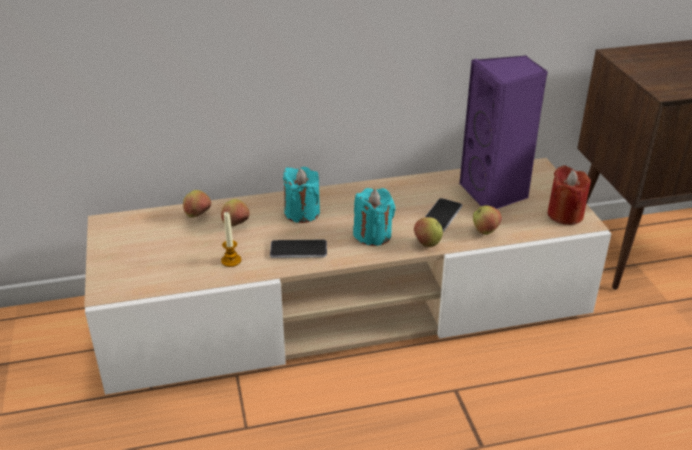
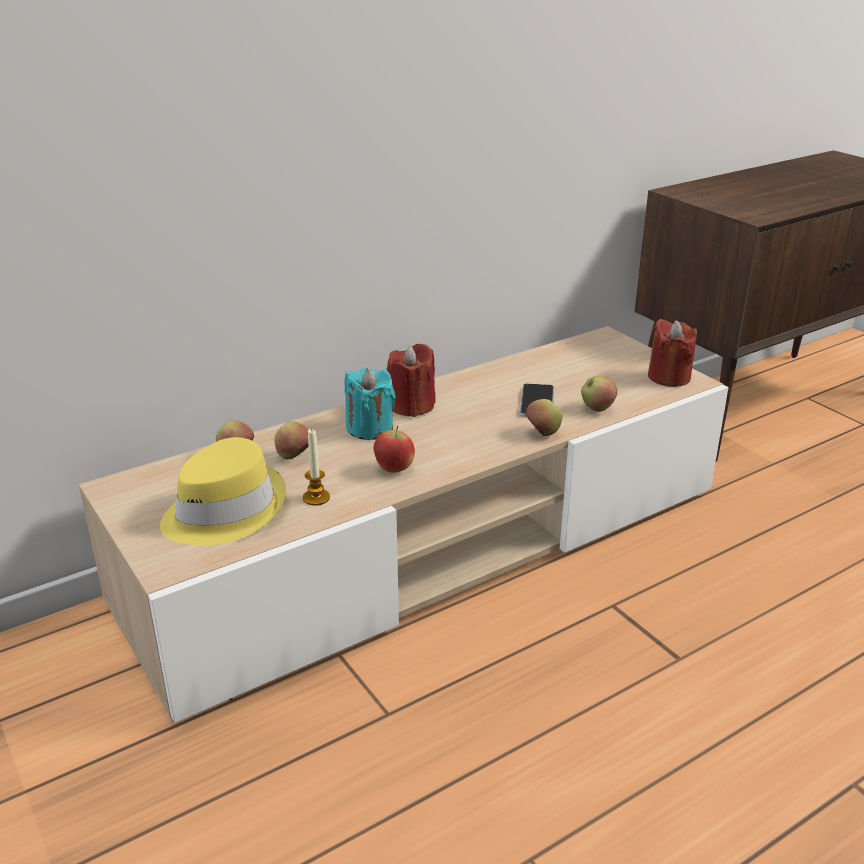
camera: 20 degrees left, 5 degrees down
(165, 257) = (224, 511): none -> yellow hat
(298, 250) = (394, 469): phone -> apple
(344, 200) = (411, 406): none -> red candle
(373, 235) = (473, 436): turquoise candle -> none
(495, 194) = (580, 370): purple speaker -> none

